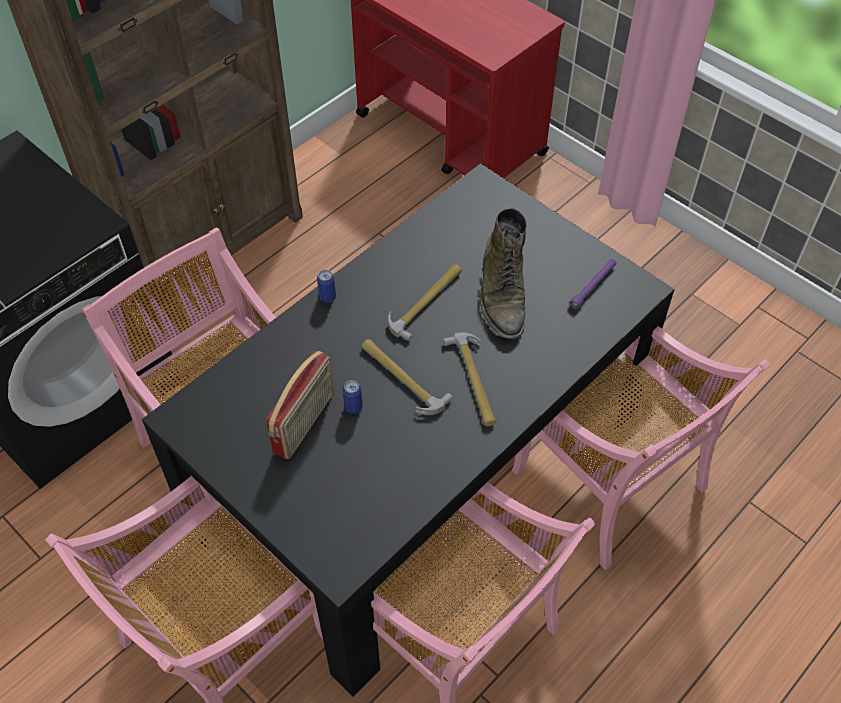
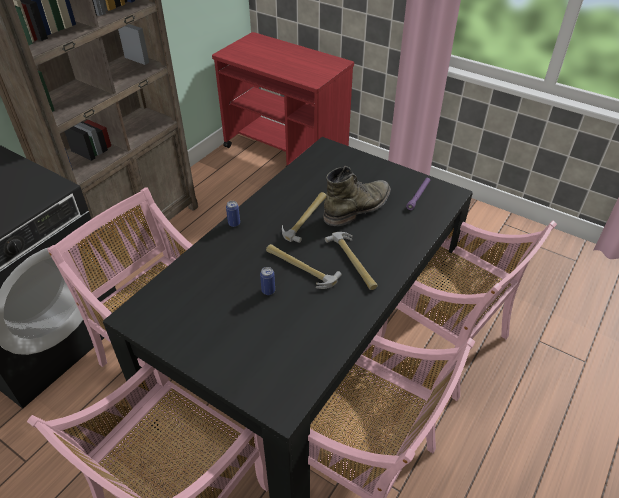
camera: 10 degrees left, 10 degrees down
(305, 423) = (233, 306): radio -> none
(502, 294) = (358, 207): green boot -> green boot turned 120 degrees counterclockwise

